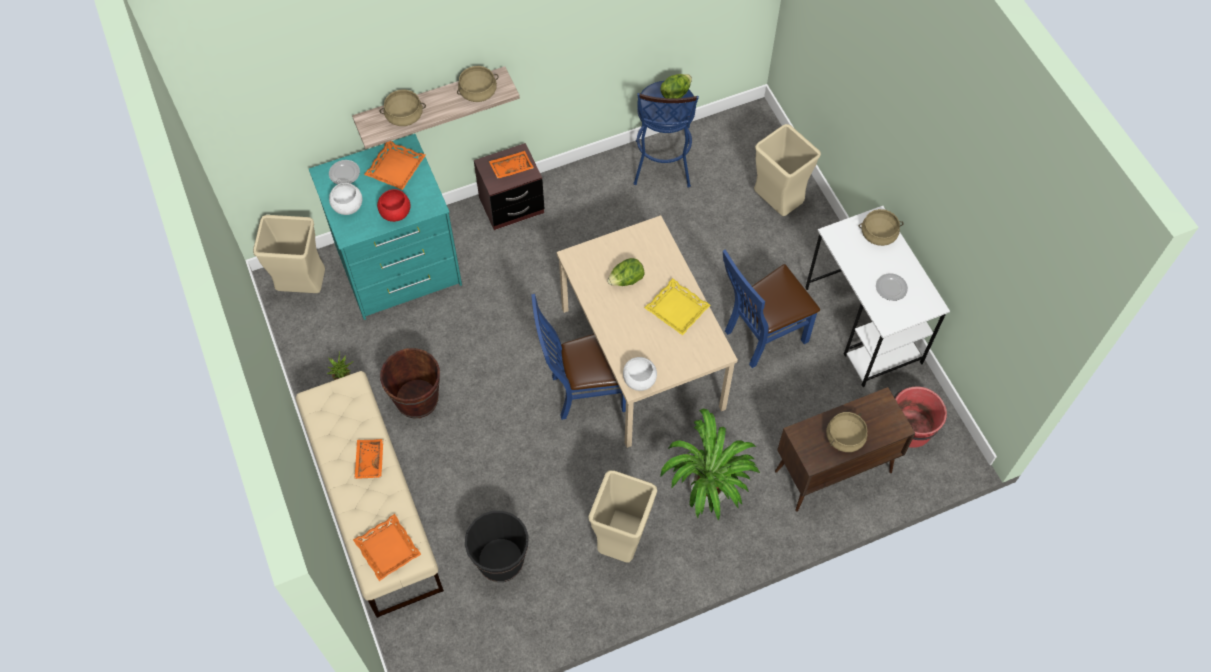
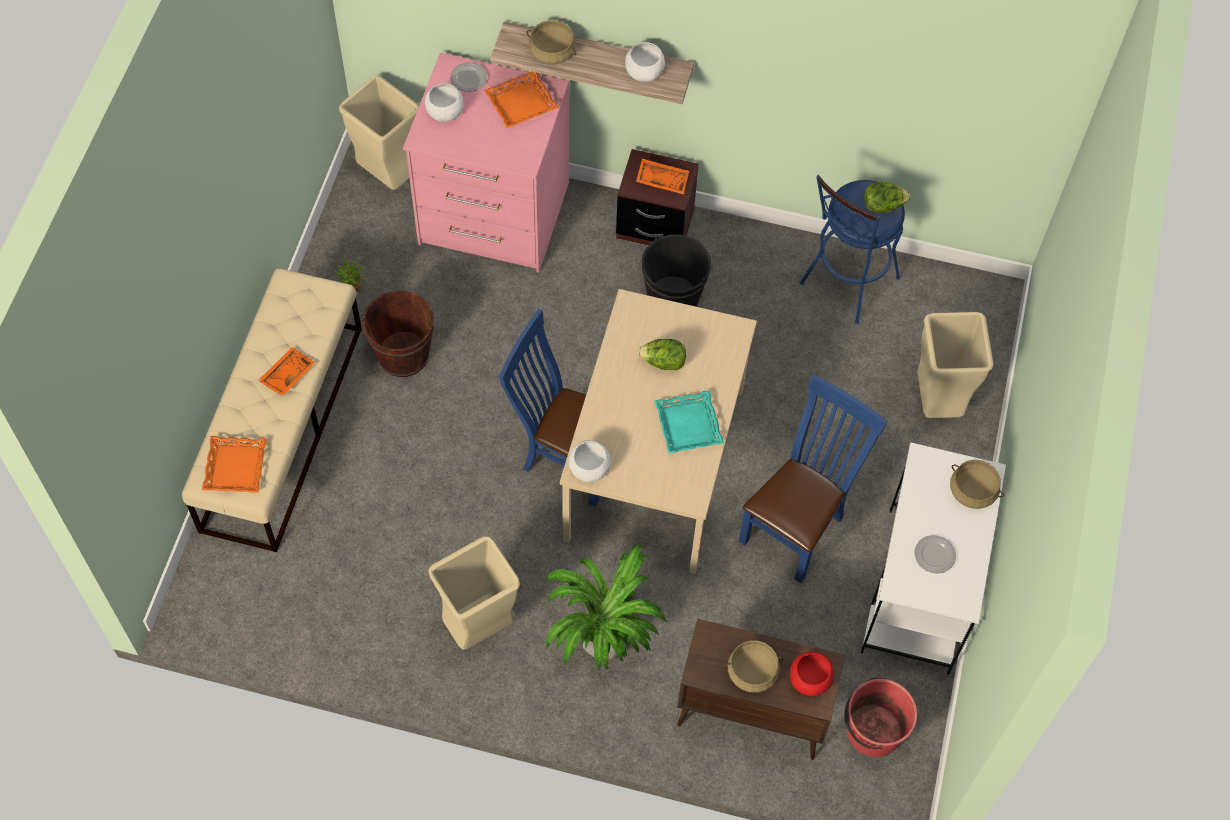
camera: 35 degrees right, 0 degrees up
(395, 213) = (483, 147): red bowl -> red bowl (809, 680)
(399, 267) = (493, 215): turquoise dresser -> pink dresser
(478, 92) = (644, 72): beige cooking pot -> white bowl
(501, 560) = (351, 562): black bucket -> black bucket (673, 299)
(676, 310) = (687, 425): yellow tray -> turquoise tray
(761, 336) = (797, 526): blue chair -> blue chair turned 120 degrees clockwise

